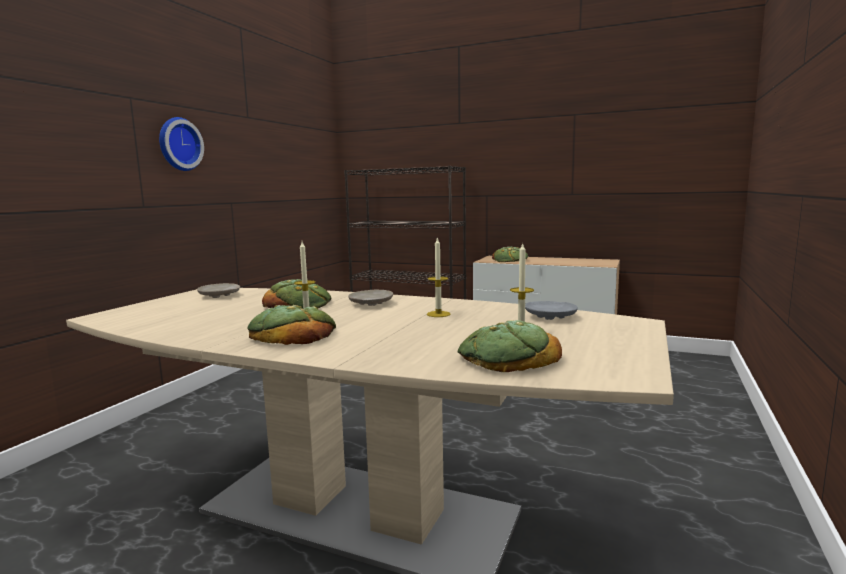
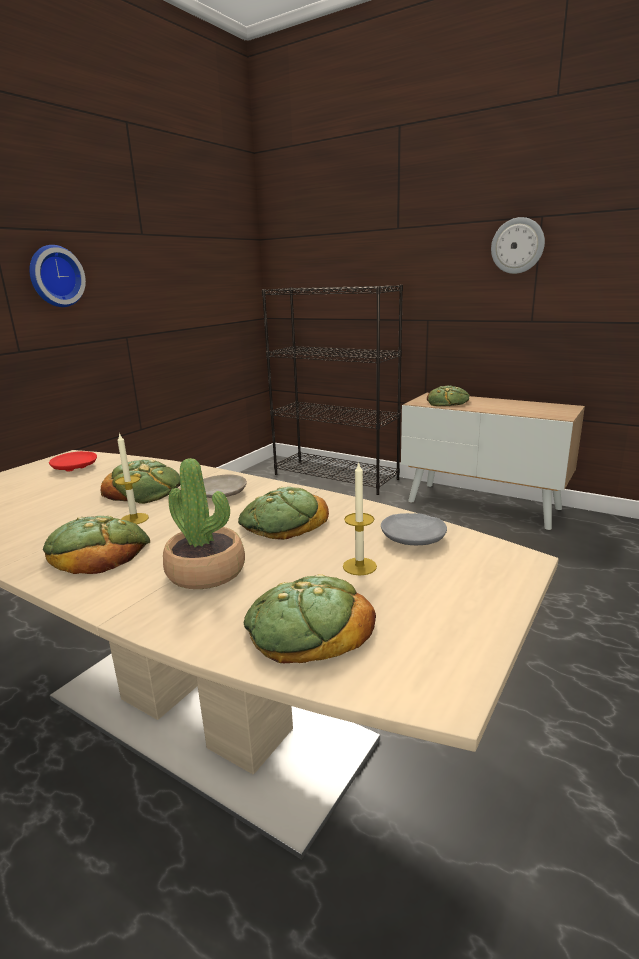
camera: 10 degrees right, 10 degrees up
(219, 296) = (75, 468): beige plate -> red plate
(399, 339) = (206, 572): none -> potted plant
(438, 314) = (283, 522): candle -> bread
(557, 136) = (517, 246): none -> wall clock

